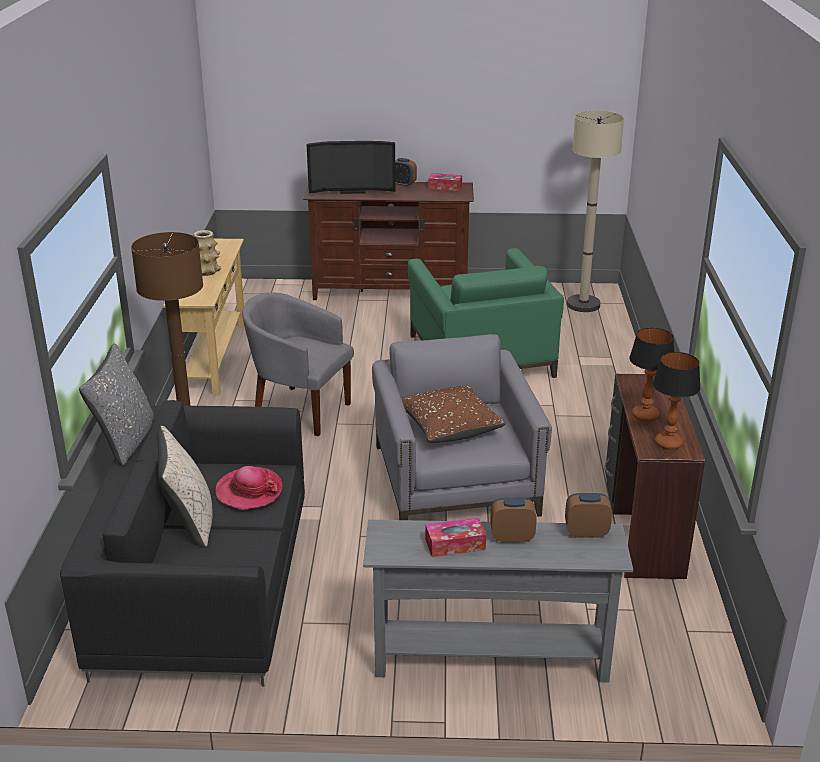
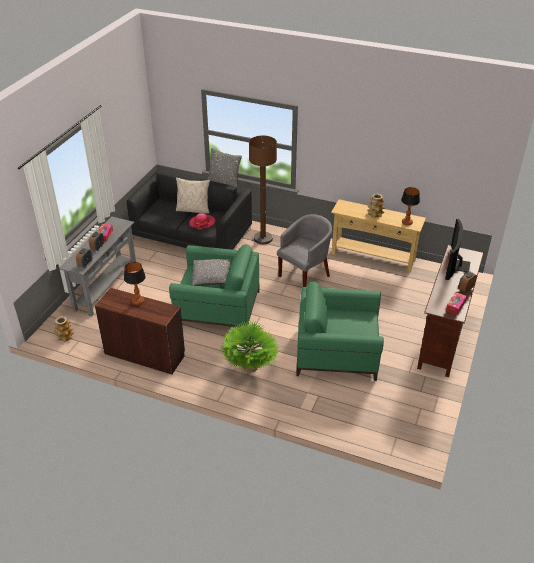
camera: 110 degrees right, 10 degrees up
(449, 426) = (212, 278): brown pillow -> grey pillow
(455, 480) = (217, 308): grey armchair -> green armchair
(572, 416) = (250, 367): none -> potted plant
(583, 305) = (395, 428): beige floor lamp -> none
(668, 443) = (113, 299): table lamp -> table lamp (406, 222)
(694, 657) = (65, 337): none -> vase

